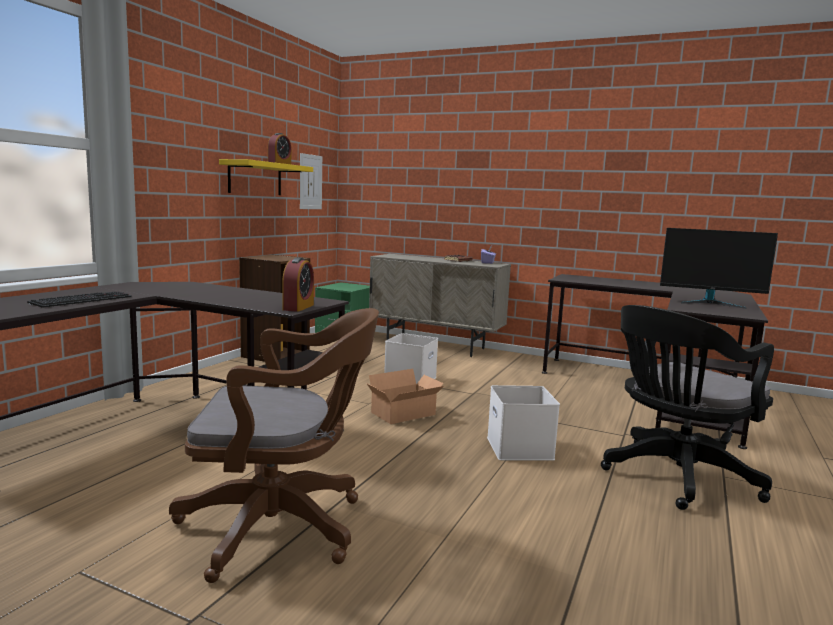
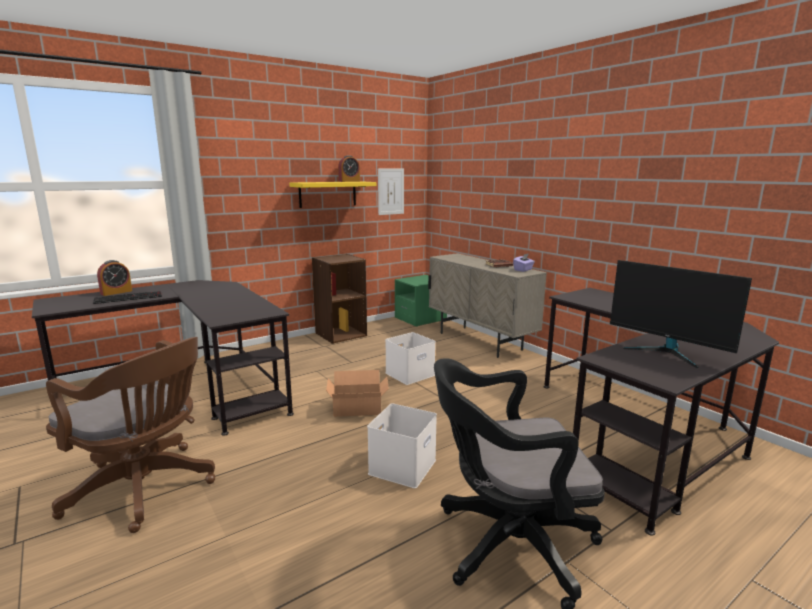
camera: 30 degrees right, 5 degrees up
(298, 307) = (234, 318): alarm clock -> alarm clock (116, 292)

